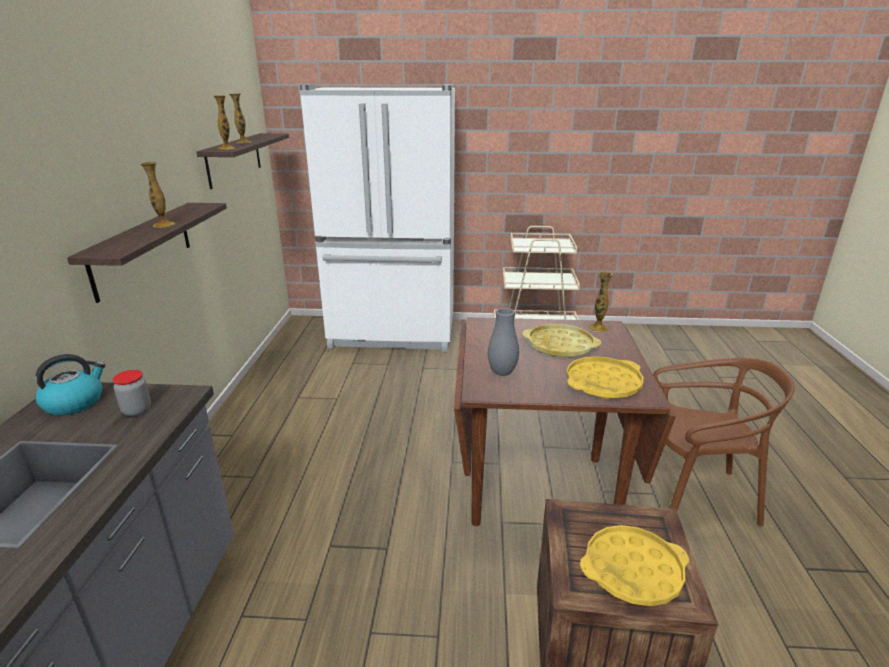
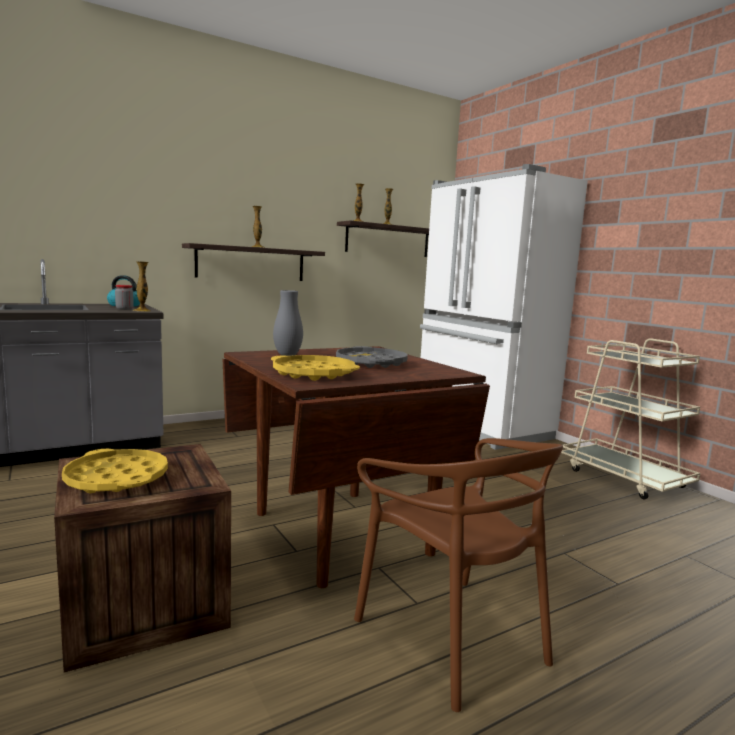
camera: 55 degrees right, 15 degrees down
(560, 346) = (371, 363): yellow tray -> grey tray
(598, 328) = (443, 370): vase -> vase (142, 310)

